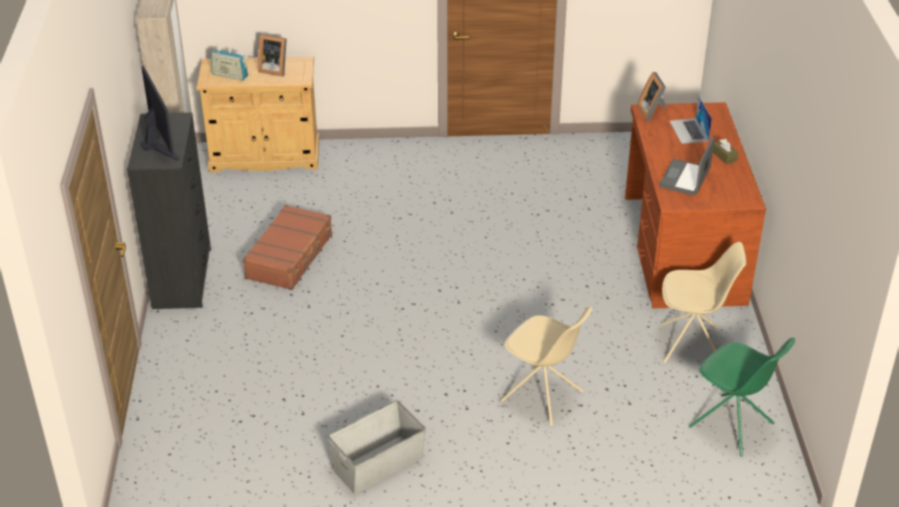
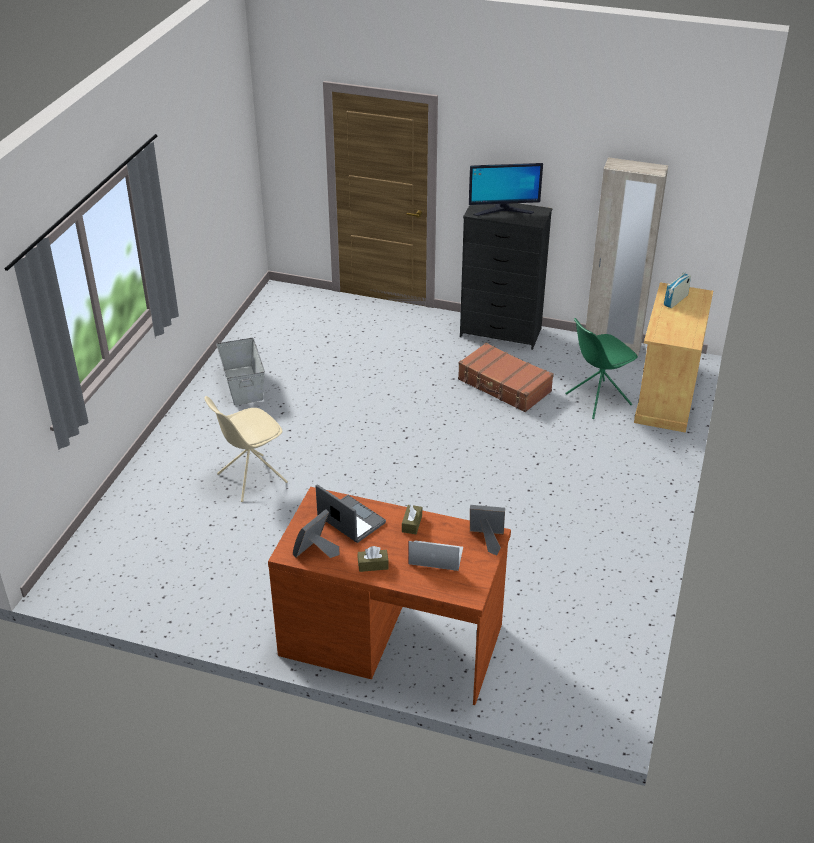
camera: 110 degrees right, 0 degrees up
(274, 69) = (680, 324): picture frame -> picture frame (316, 551)
(663, 148) = (412, 524): none -> brown tissue box
(692, 345) = (250, 590): beige chair -> none
(732, 426) = (140, 577): green chair -> green chair (597, 400)

